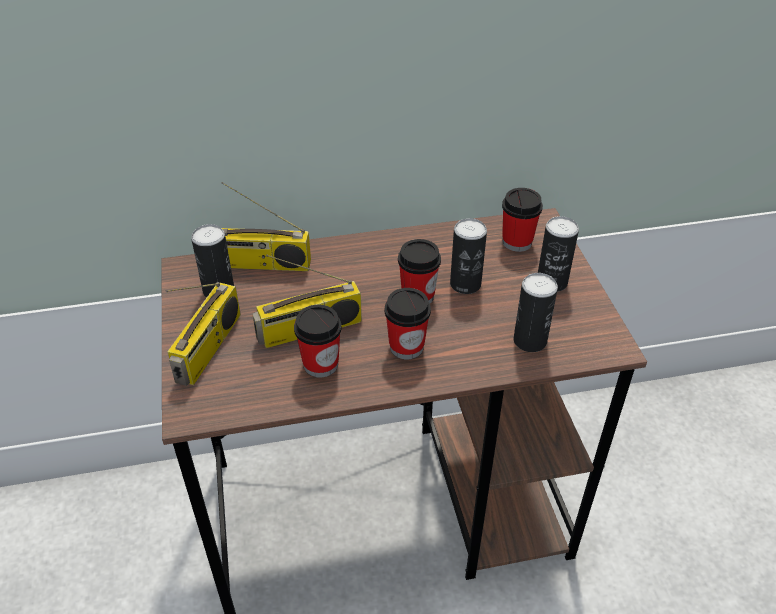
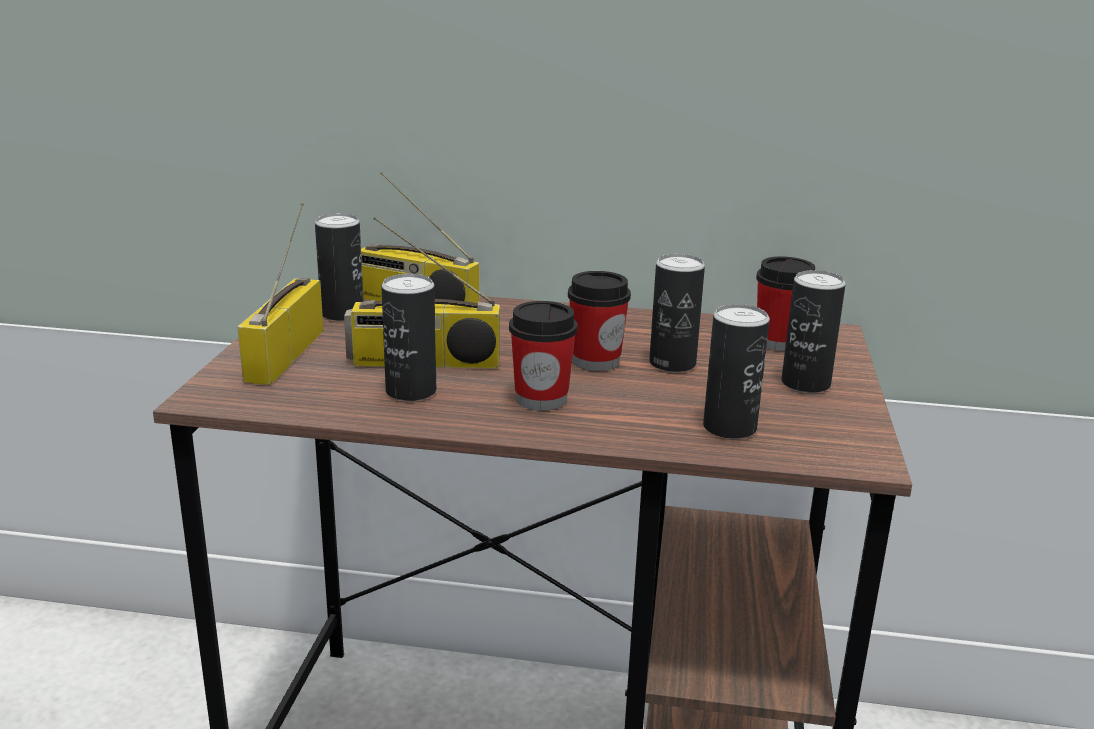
camera: 20 degrees right, 20 degrees down
(209, 348) = (285, 353): radio -> radio turned 150 degrees clockwise
(320, 364) = (411, 391): cup -> can

